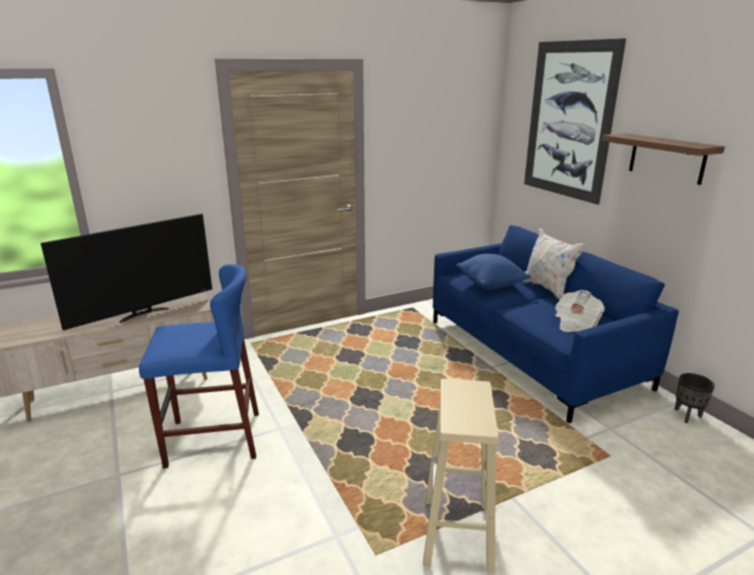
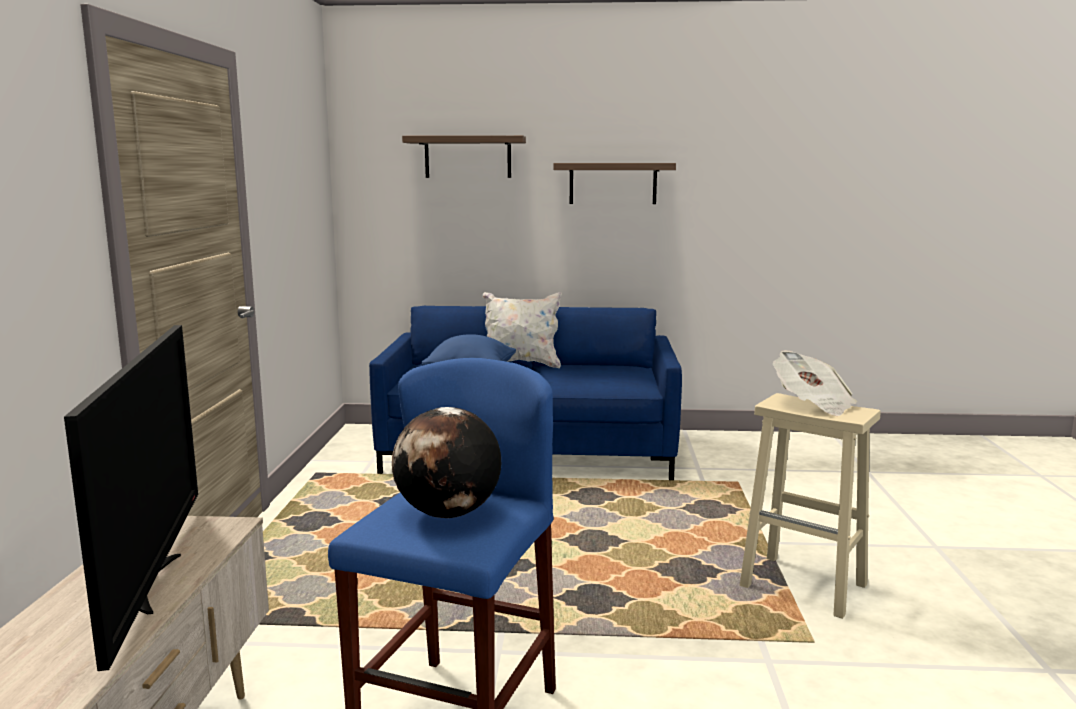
camera: 60 degrees left, 10 degrees down
(188, 338) = (448, 514): none -> globe
(569, 120) = (468, 157): picture -> shelf
(575, 323) = (614, 376): newspaper -> newspaper (813, 404)
(687, 416) = (708, 437): black planter -> none

